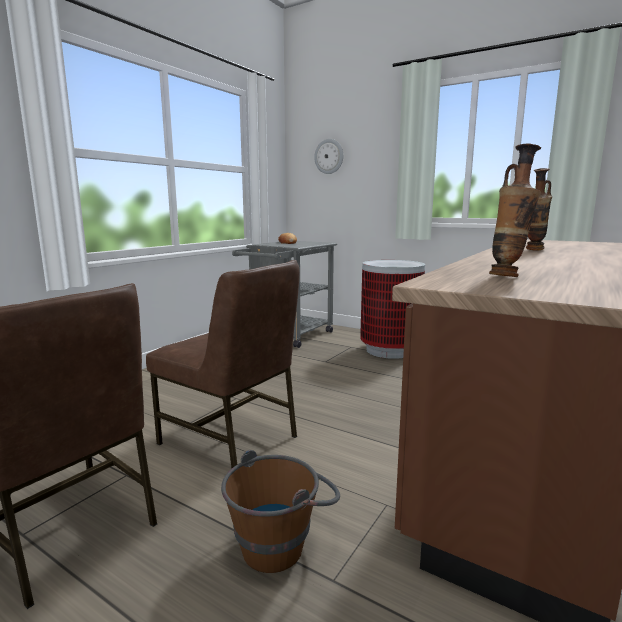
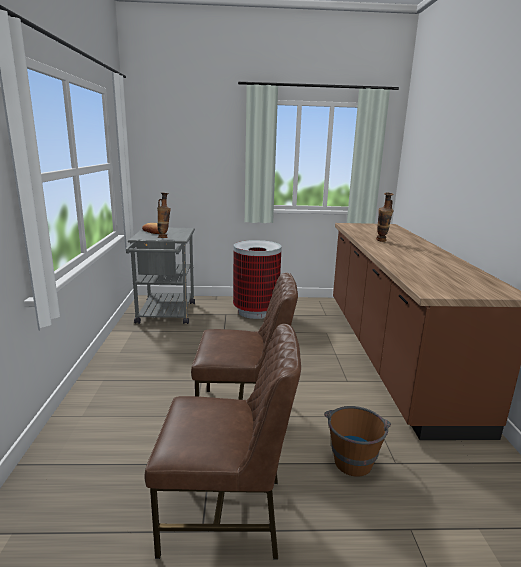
camera: 35 degrees left, 5 degrees up
(329, 156) = (175, 150): wall clock -> none
(508, 276) = (439, 278): vase -> vase (164, 237)

